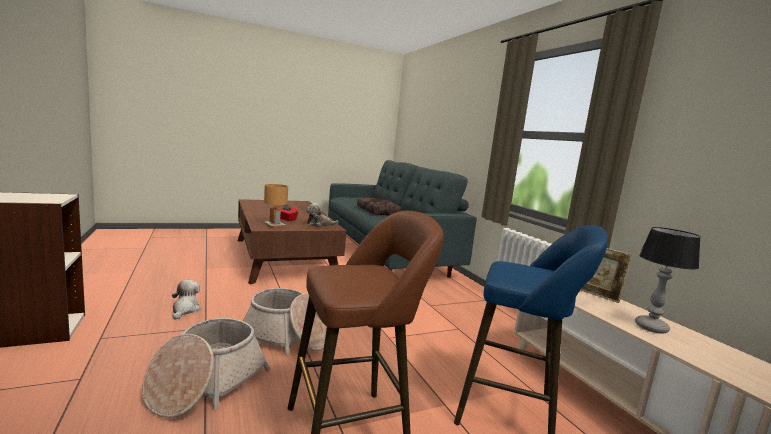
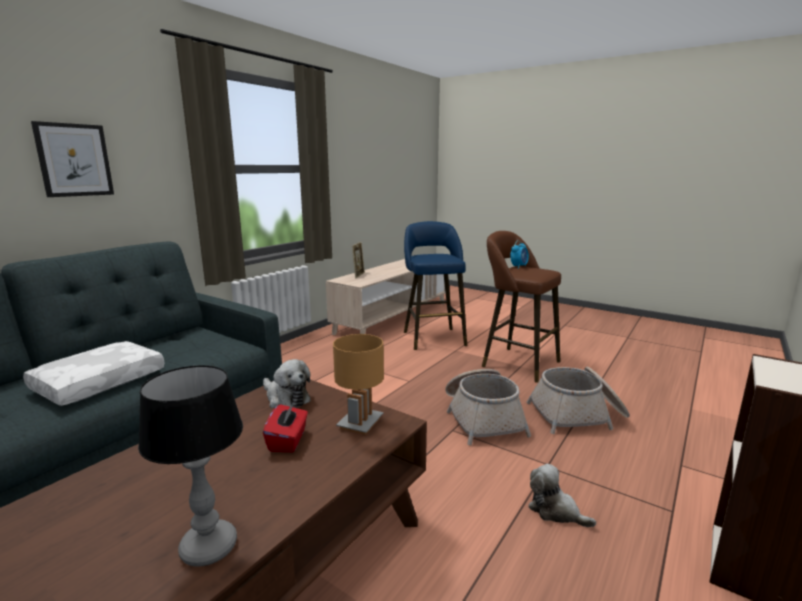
camera: 120 degrees left, 5 degrees up
(185, 310) = (555, 511): plush toy -> plush toy turned 75 degrees clockwise
(378, 212) = (100, 382): brown pillow -> white pillow
(388, 279) = (519, 266): none -> alarm clock
(464, 127) = (74, 160): none -> picture
(651, 327) = (392, 269): table lamp -> table lamp (208, 547)

